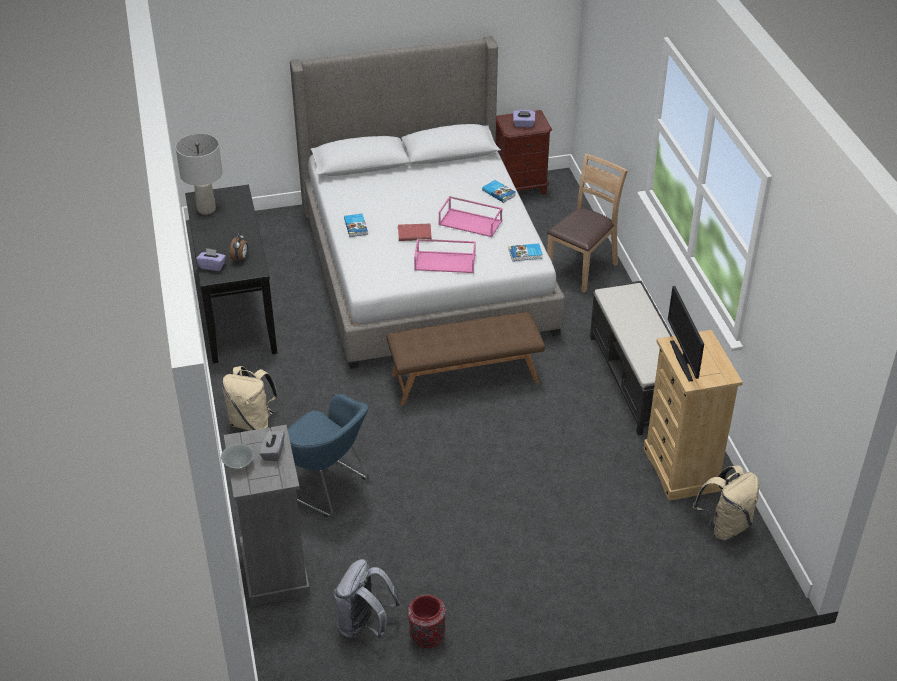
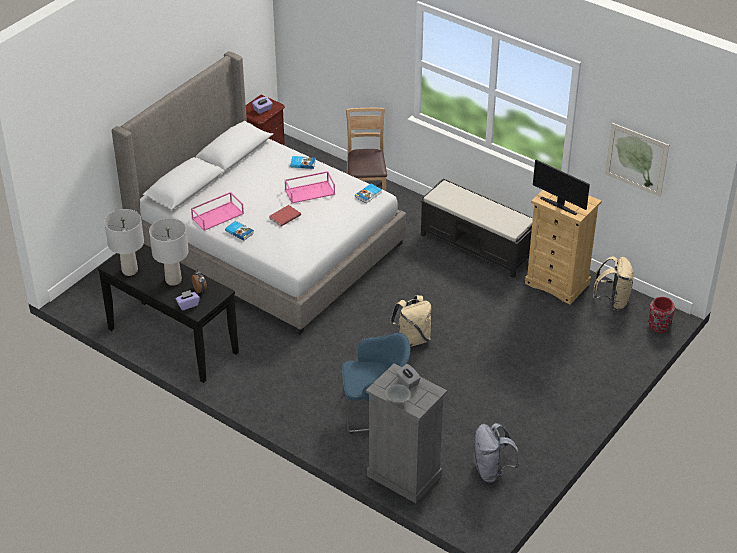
camera: 40 degrees left, 0 degrees up
(230, 237) = (173, 280): none -> grey table lamp
(252, 422) = (278, 402): beige backpack -> beige backpack (412, 339)
(426, 636) = (530, 454): red vase -> red vase (659, 326)
(445, 262) = (326, 224): pink tray -> pink tray (218, 215)
(464, 377) = (376, 300): brown bench -> none
(794, 344) = (636, 159): none -> picture

